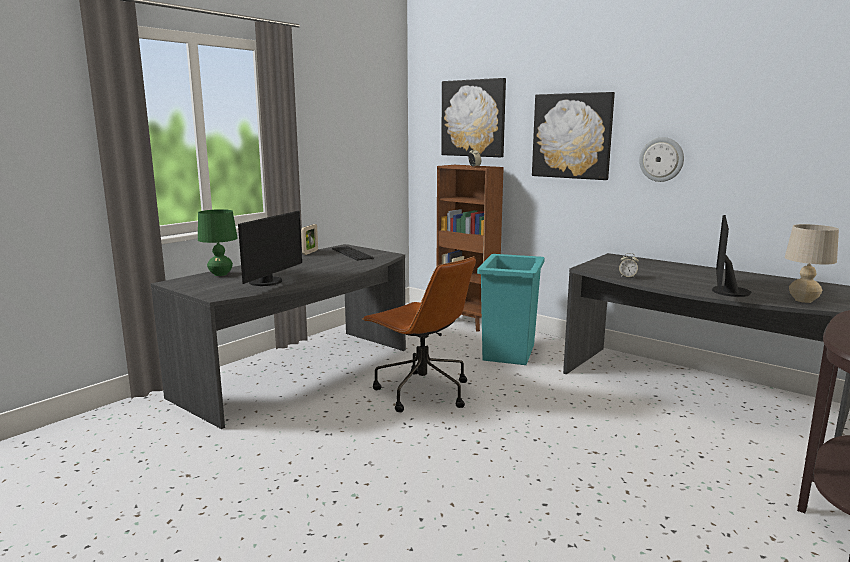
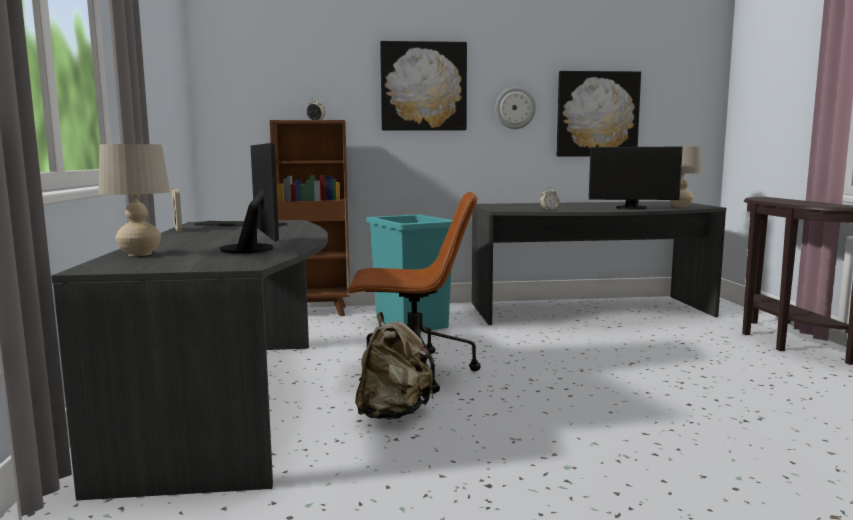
camera: 45 degrees left, 5 degrees down
(221, 274) = (140, 254): green table lamp -> beige table lamp
(349, 415) = (393, 413): none -> beige backpack
(473, 118) = (295, 66): picture -> picture (597, 114)
(726, 291) = (632, 208): monitor -> monitor turned 60 degrees counterclockwise

